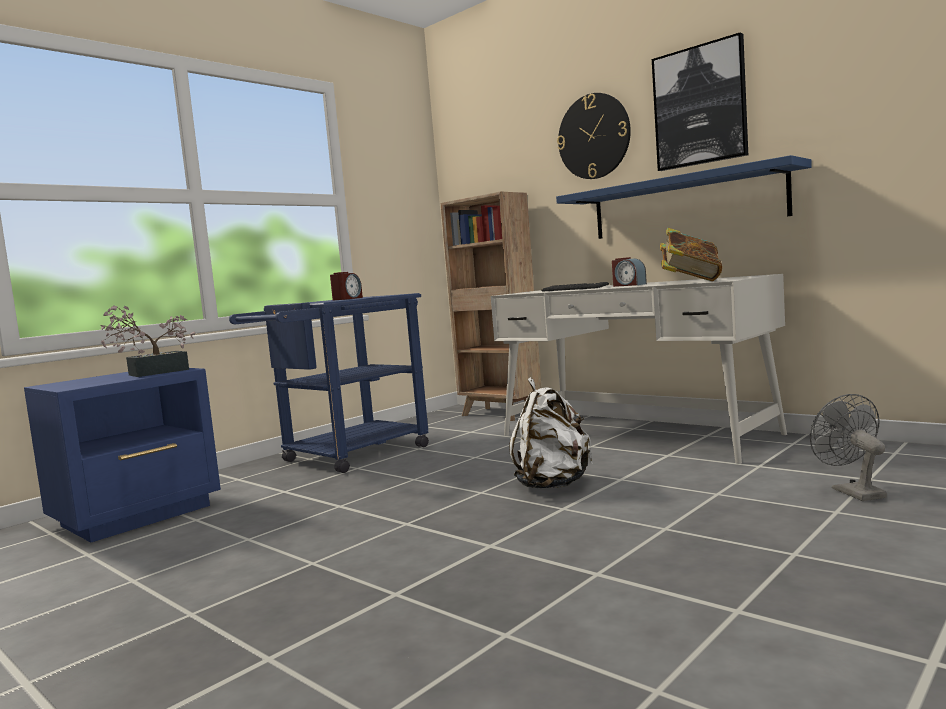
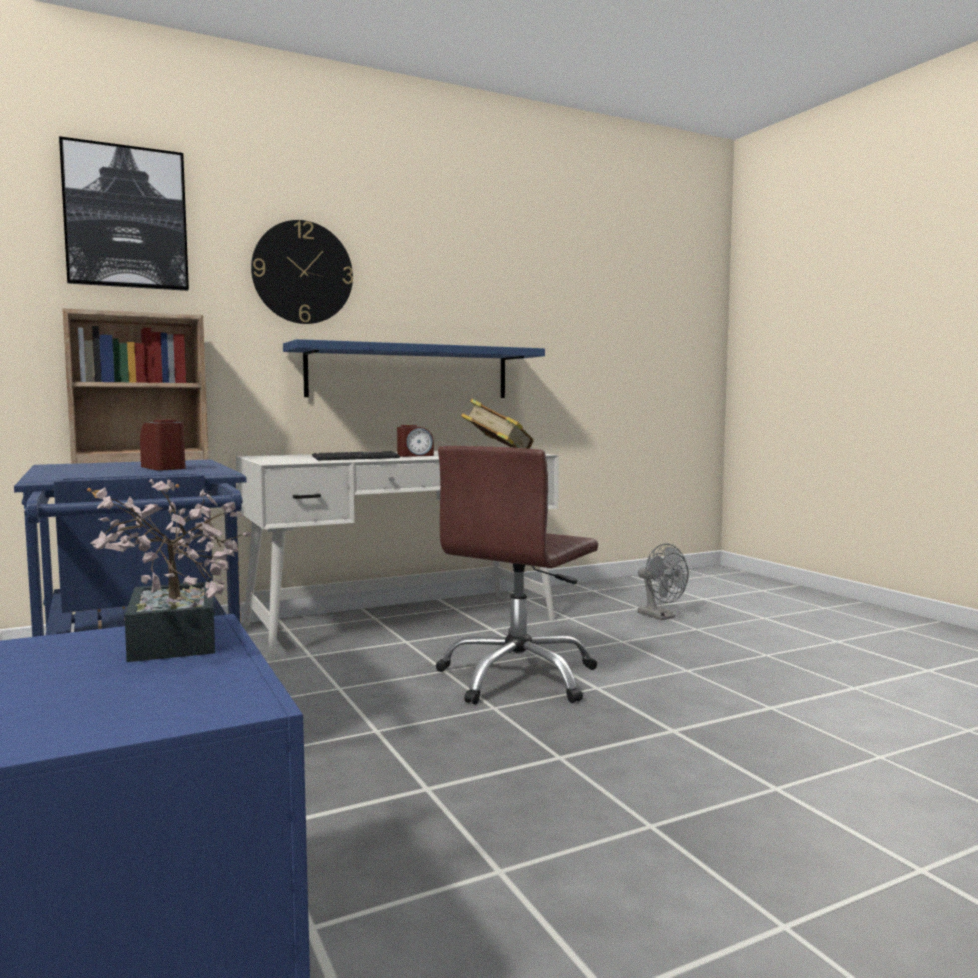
camera: 70 degrees left, 0 degrees up
(553, 485) = (518, 678): white backpack -> brown office chair
(700, 106) = (428, 276): picture -> picture (126, 218)
(852, 491) = (661, 616): grey fan -> grey fan turned 135 degrees counterclockwise

